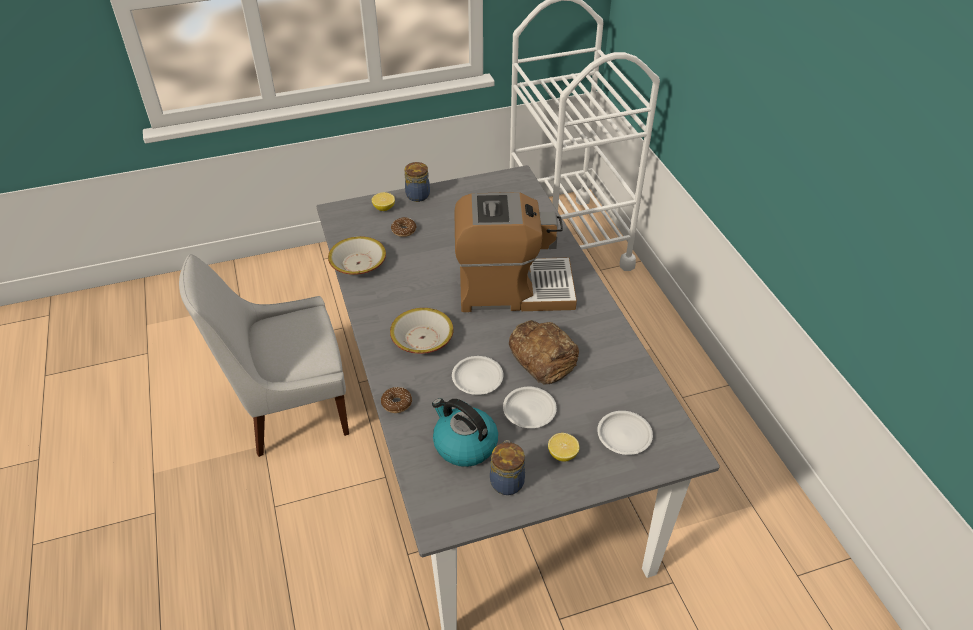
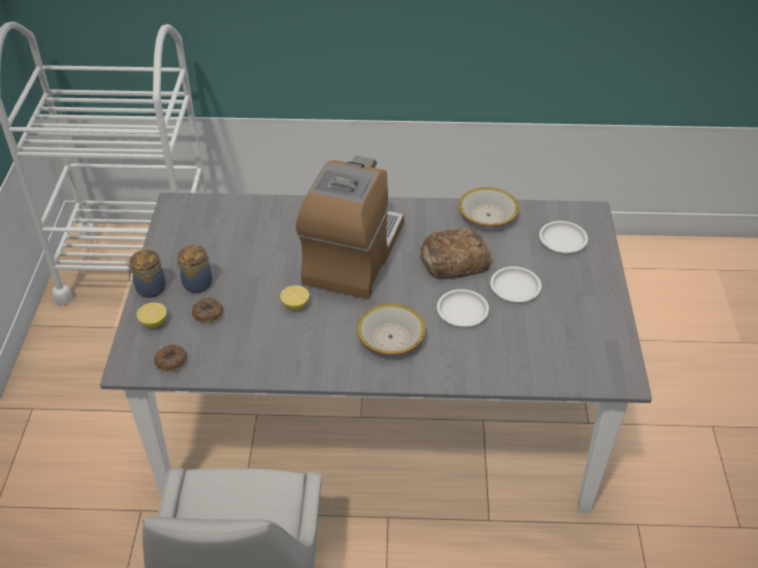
camera: 70 degrees left, 0 degrees up
(358, 264) = (242, 365): bowl -> bowl (488, 215)
(397, 403) = (472, 376): donut -> donut (171, 361)
(464, 444) = (540, 340): kettle -> none
(507, 481) = (590, 323): jar -> jar (196, 283)
(562, 454) = (571, 281): lemon -> lemon (295, 305)

